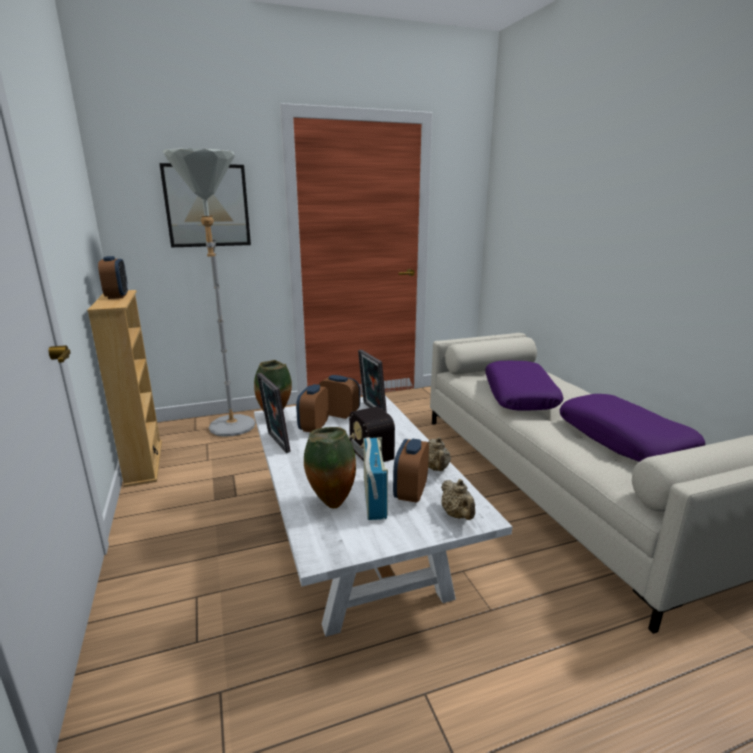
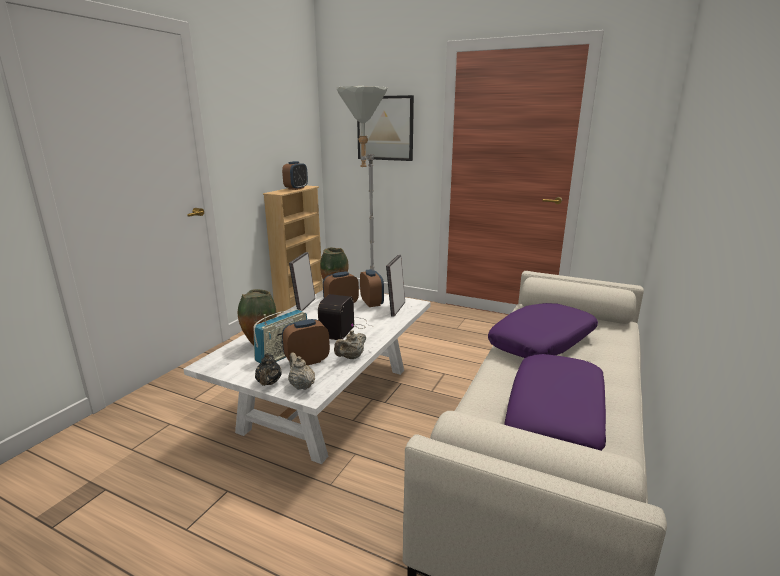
camera: 45 degrees right, 0 degrees up
(427, 531) = (269, 383): none -> black teapot
(457, 515) = (301, 385): beige teapot -> beige teapot turned 120 degrees clockwise

